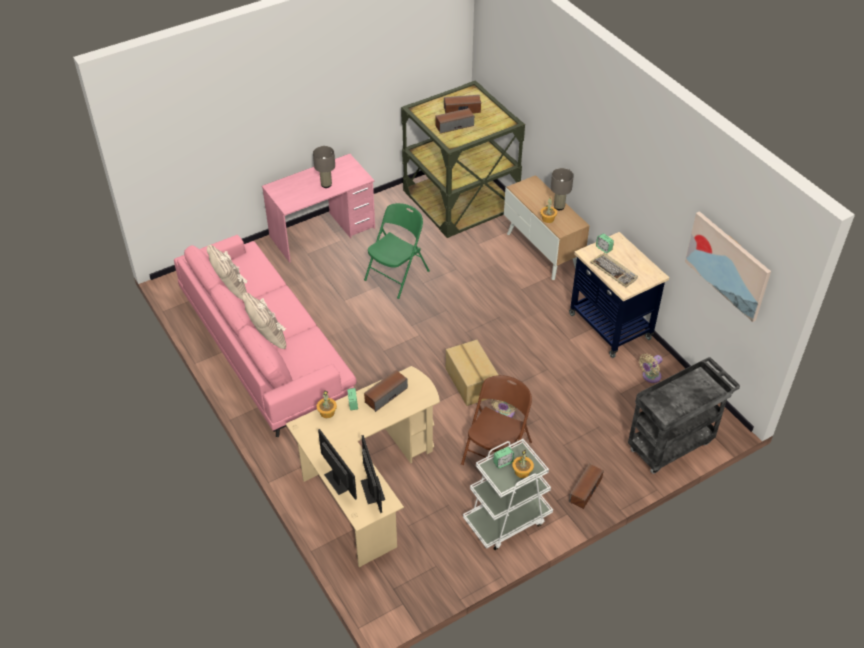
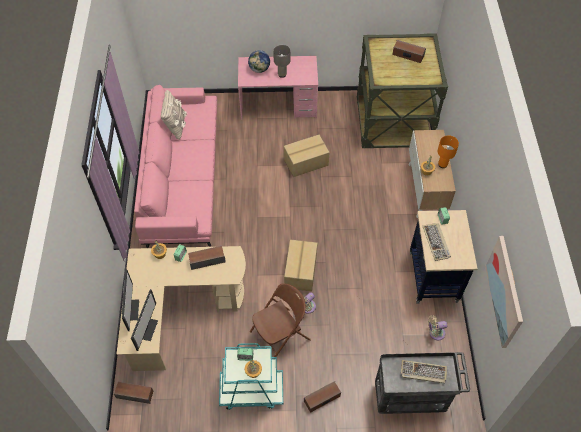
camera: 30 degrees right, 10 degrees up
(268, 336) = (175, 173): beige pillow -> none
(296, 189) = (259, 69): none -> globe
(397, 275) = (306, 162): green chair -> cardboard box
(454, 125) = (392, 66): speaker -> speaker (135, 394)
(507, 520) = (251, 391): white cart -> turquoise cart
(559, 207) = (442, 165): grey table lamp -> orange table lamp
(684, 394) = (423, 372): none -> keyboard

